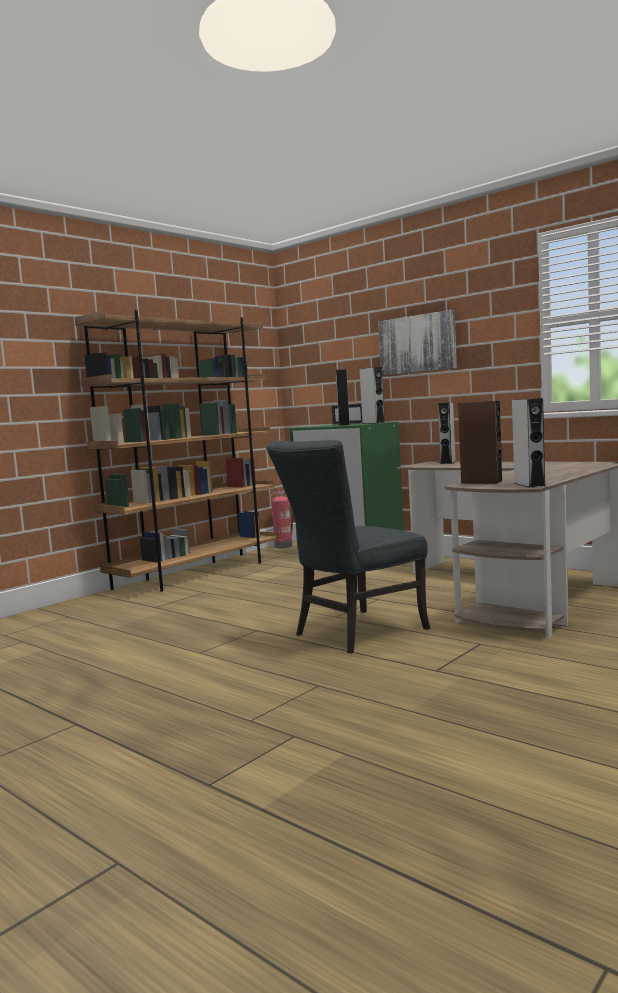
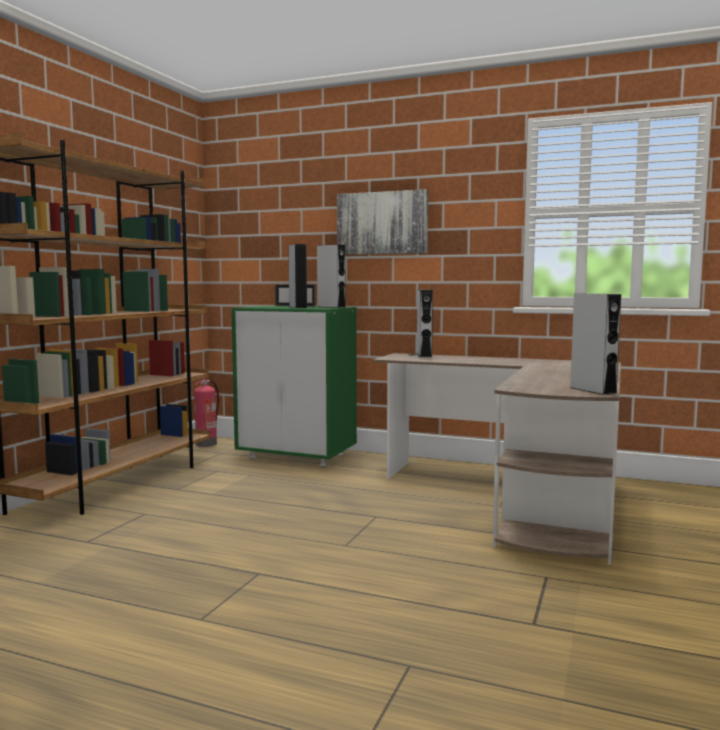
camera: 20 degrees left, 0 degrees up
(353, 633) = (387, 570): grey chair -> none
(481, 482) = (527, 385): brown speaker -> none

